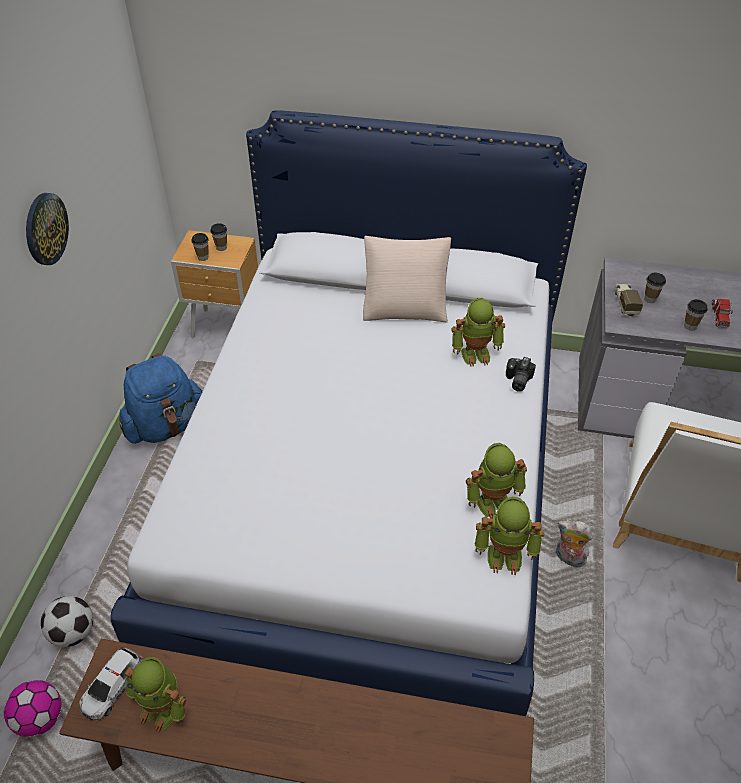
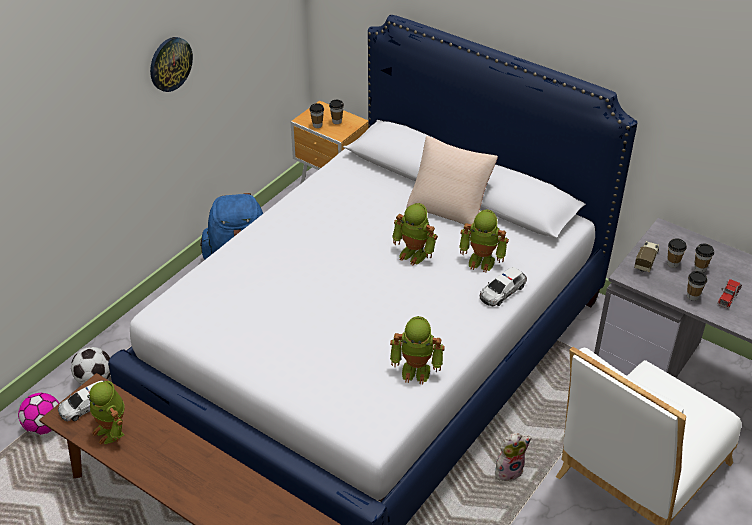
camera: 25 degrees right, 5 degrees down
(505, 554) = (398, 409): toy robot -> toy robot (414, 253)
(517, 380) = (502, 291): camera -> toy car
(568, 558) = (509, 470): plush toy -> plush toy turned 105 degrees clockwise
(676, 296) = (700, 269): none -> cup

